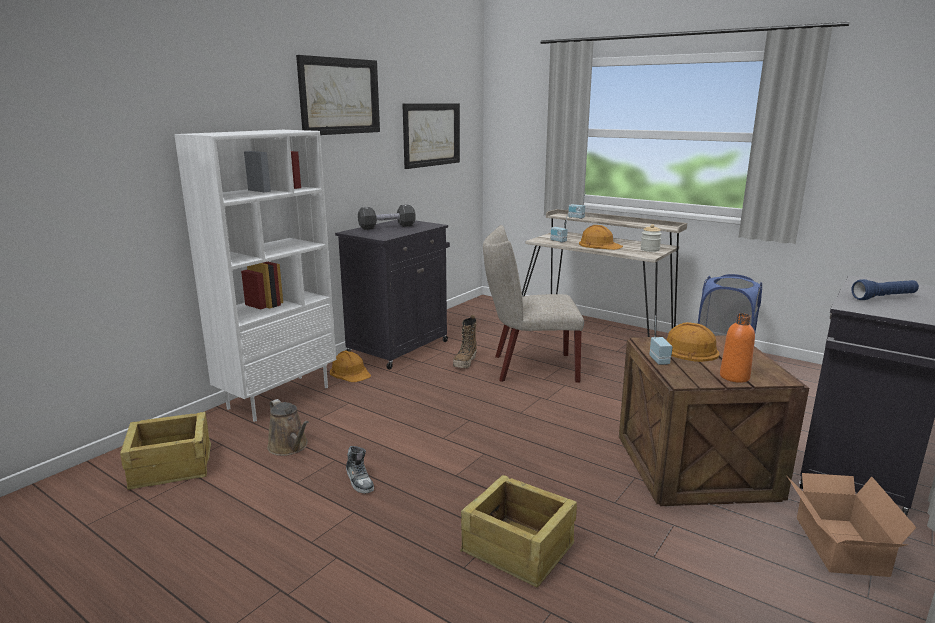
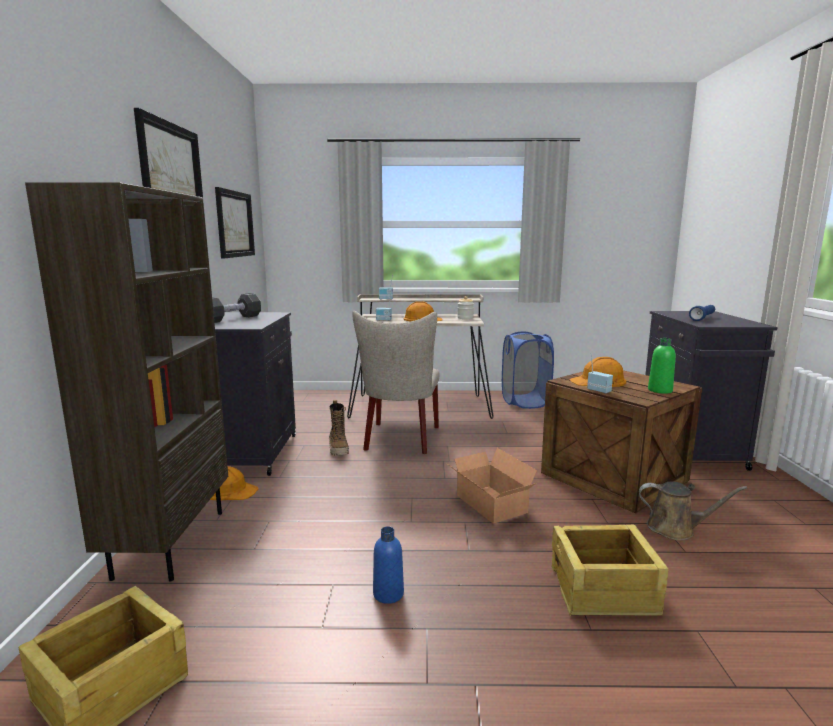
camera: 35 degrees left, 5 degrees down
(279, 397) = (170, 542): white bookcase -> brown bookcase
(289, 447) = (259, 592): brown watering can -> brown watering can (675, 529)
(359, 480) = (388, 594): shoe -> blue bottle
(529, 368) = (400, 440): beige chair -> beige chair turned 45 degrees counterclockwise
(734, 377) = (660, 390): orange bottle -> green bottle
(837, 547) = (750, 499): cardboard box -> cardboard box (490, 505)

